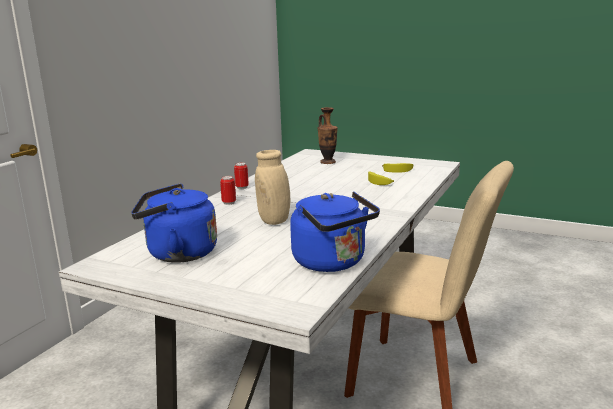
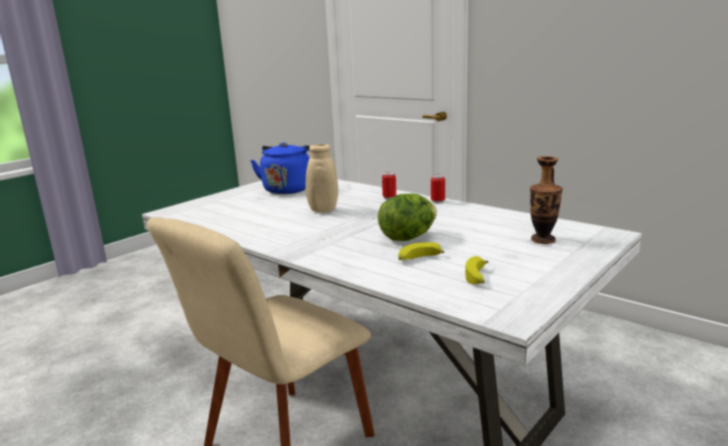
camera: 105 degrees right, 0 degrees up
(332, 263) = (215, 223): blue kettle -> none
(340, 188) = (408, 238): none -> lettuce

